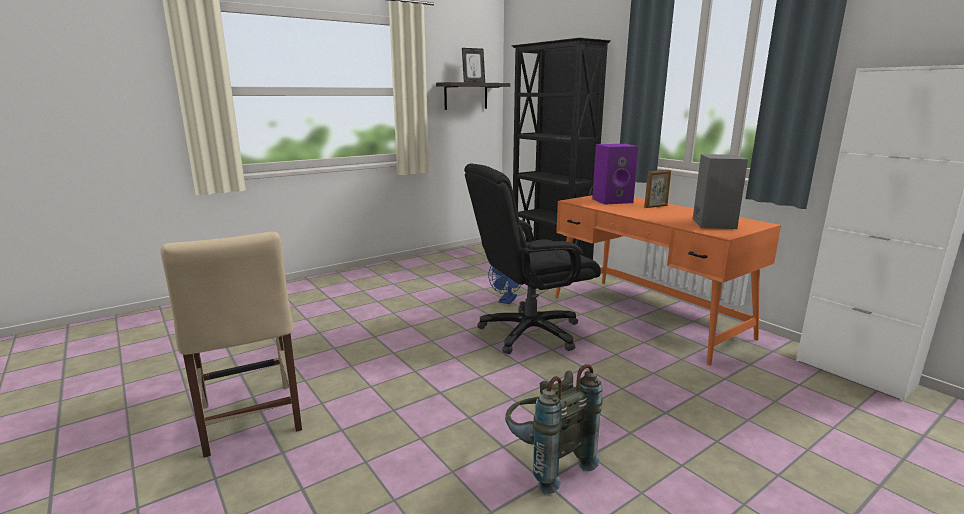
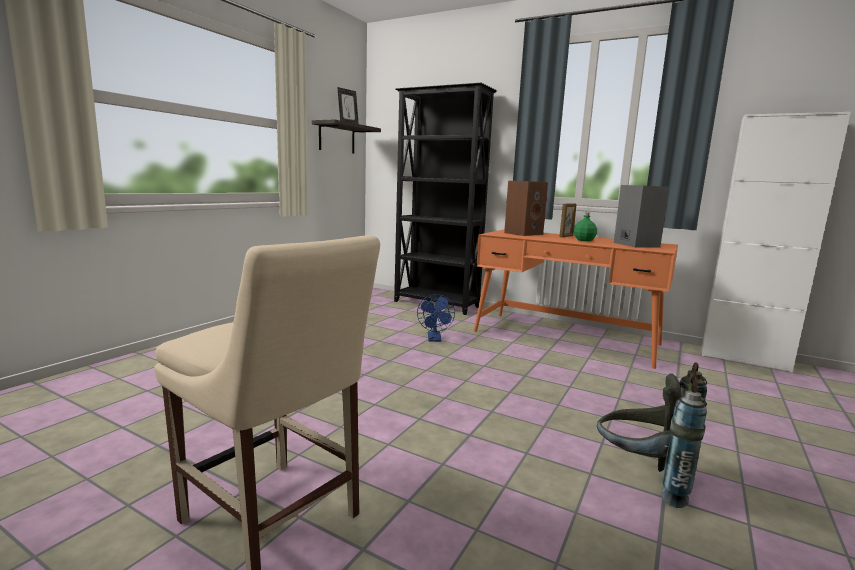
camera: 25 degrees left, 5 degrees down
(529, 332) = (487, 364): black office chair -> none
(612, 200) = (523, 233): purple speaker -> brown speaker
(662, 214) = (584, 240): none -> green bottle

